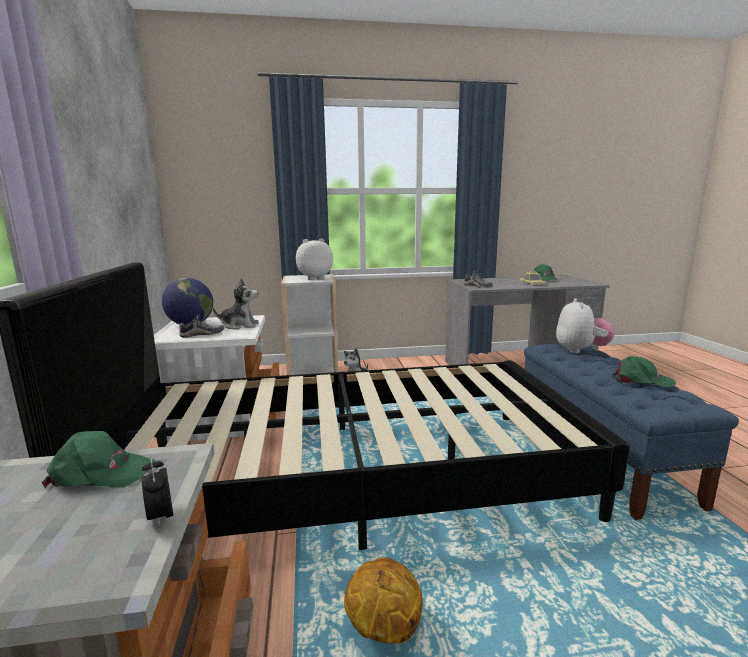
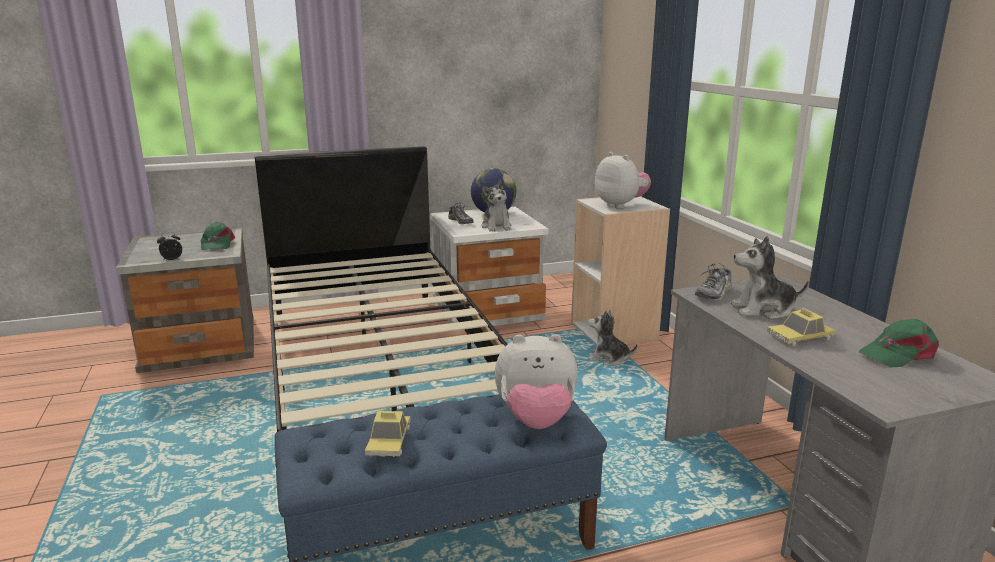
camera: 80 degrees right, 5 degrees up
(383, 629) = (213, 405): basketball -> none
(500, 284) = (763, 310): none -> plush toy
(641, 380) = (388, 441): green cap -> toy car

